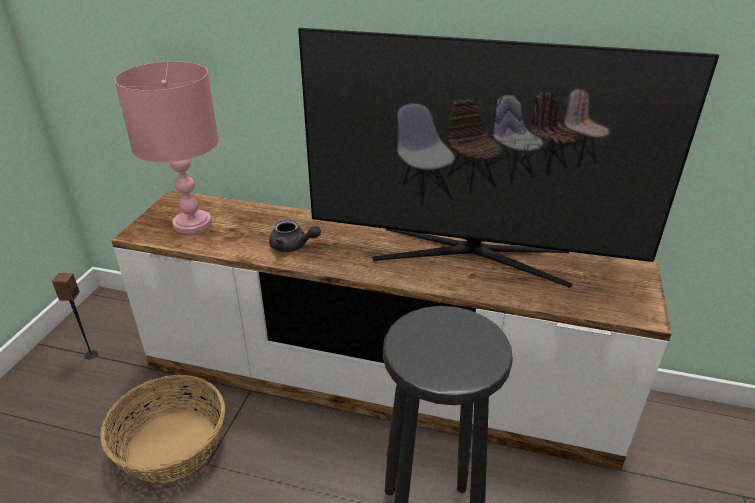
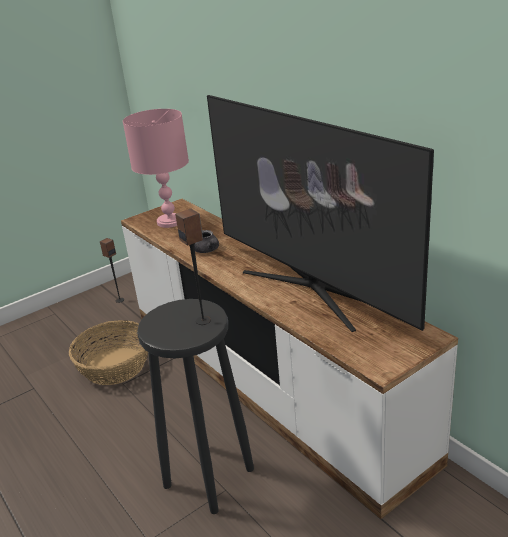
camera: 40 degrees right, 5 degrees down
(470, 333) = (203, 320): none -> speaker

